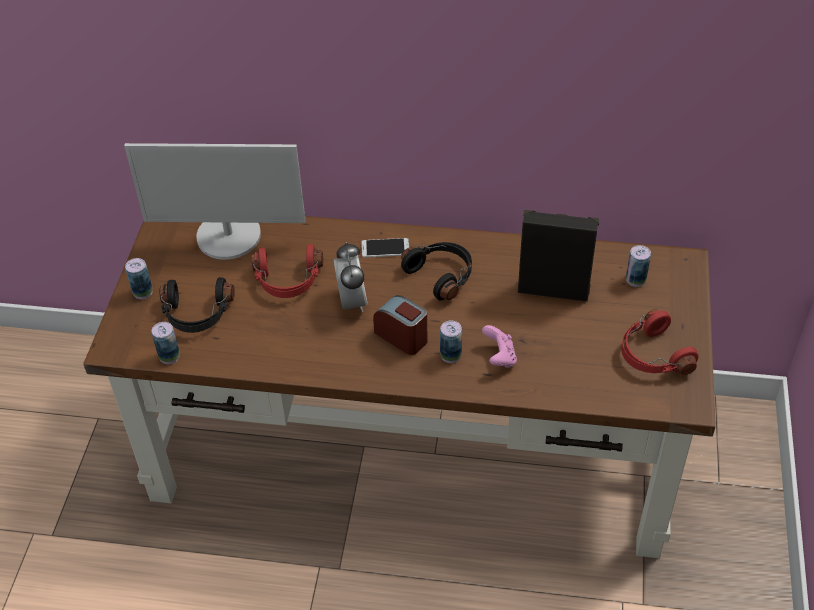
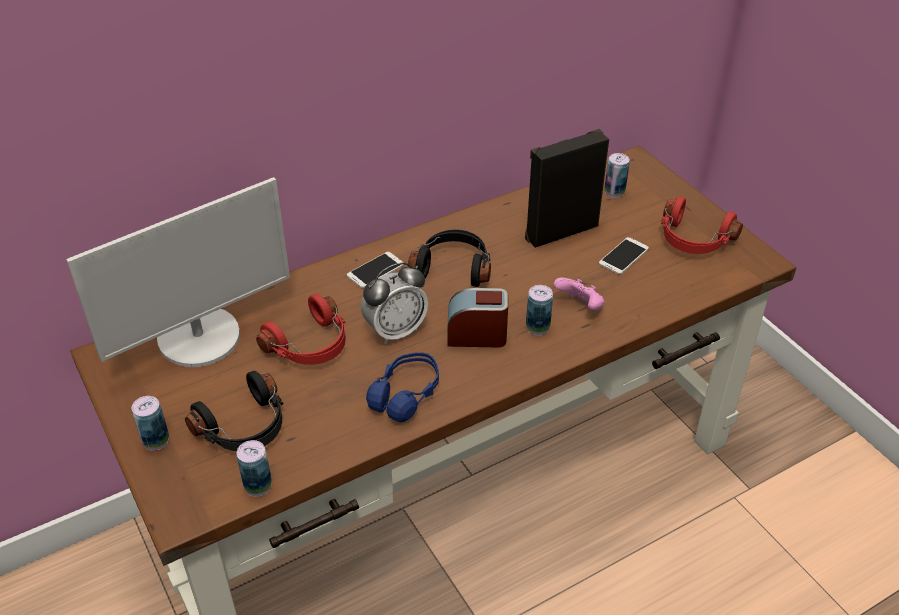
camera: 40 degrees left, 5 degrees down
(312, 351) = (406, 395): none -> blue headphones
(352, 301) = (395, 331): alarm clock -> alarm clock turned 105 degrees clockwise
(579, 337) = (623, 256): none -> phone

